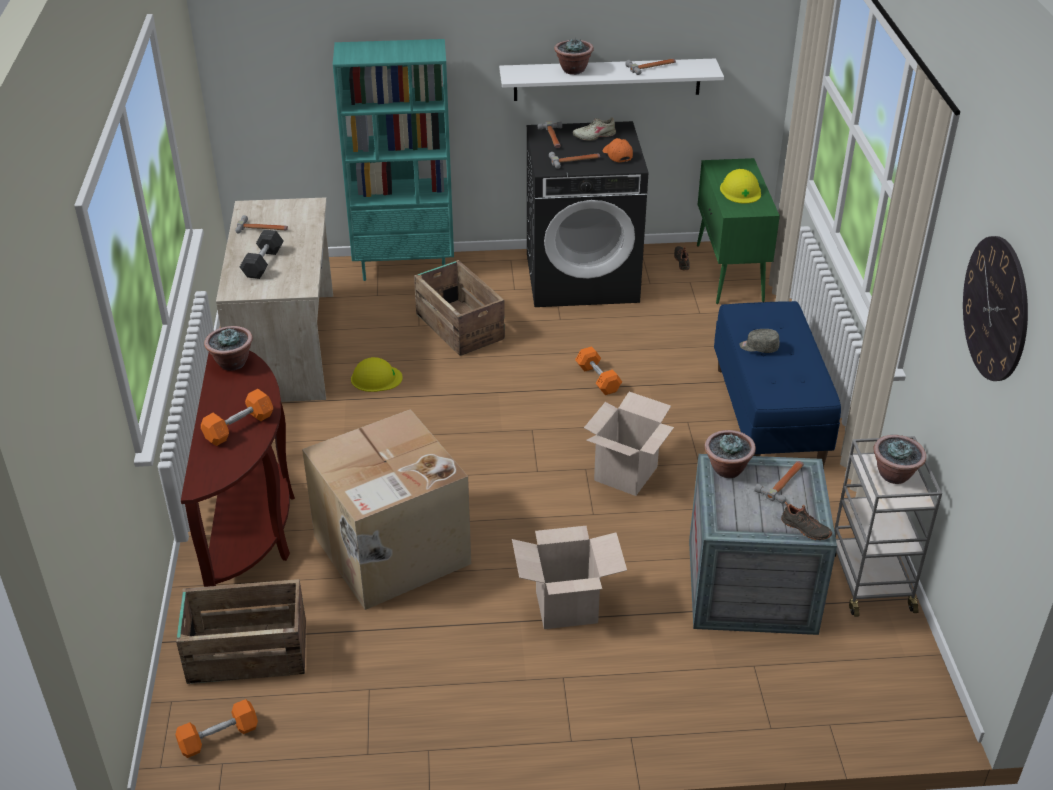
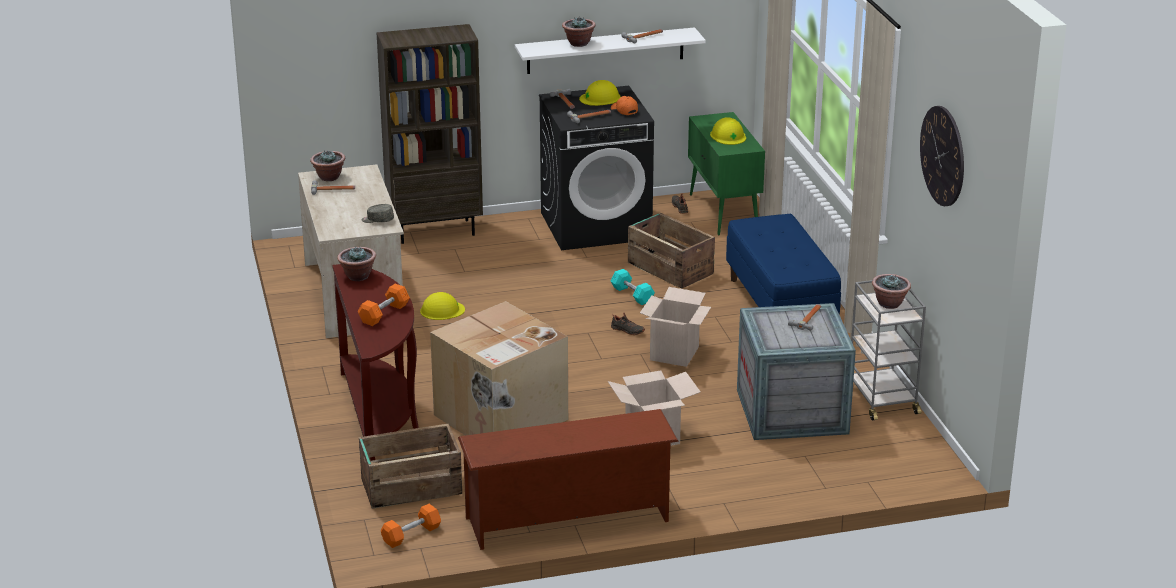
camera: 10 degrees left, 10 degrees down
(263, 263) = (346, 213): grey dumbbell -> none
(405, 267) = (435, 231): turquoise bookcase -> brown bookcase
(422, 740) = (568, 520): none -> brown shoe rack
(459, 326) = (500, 268): crate -> crate (670, 268)
(594, 136) = (600, 98): beige shoe -> yellow hard hat
(598, 379) = (632, 295): orange dumbbell -> turquoise dumbbell
(727, 469) = (764, 315): potted plant -> potted plant (329, 177)
(759, 347) = (767, 245): grey cap -> grey cap (377, 220)
(805, 529) = (830, 343): black shoe -> black shoe (627, 331)

